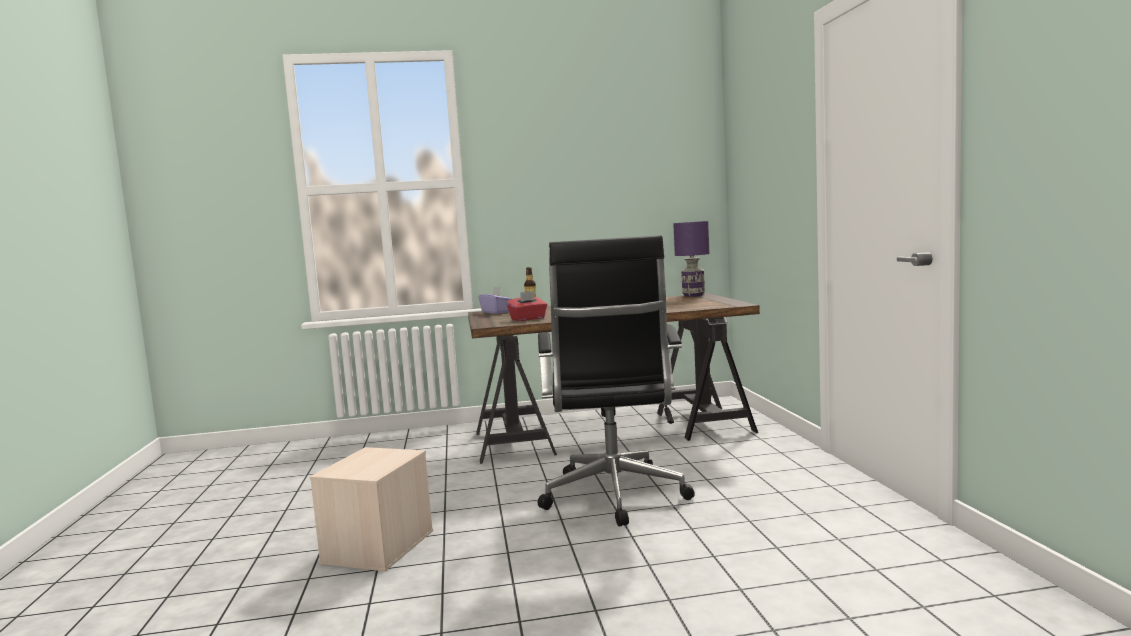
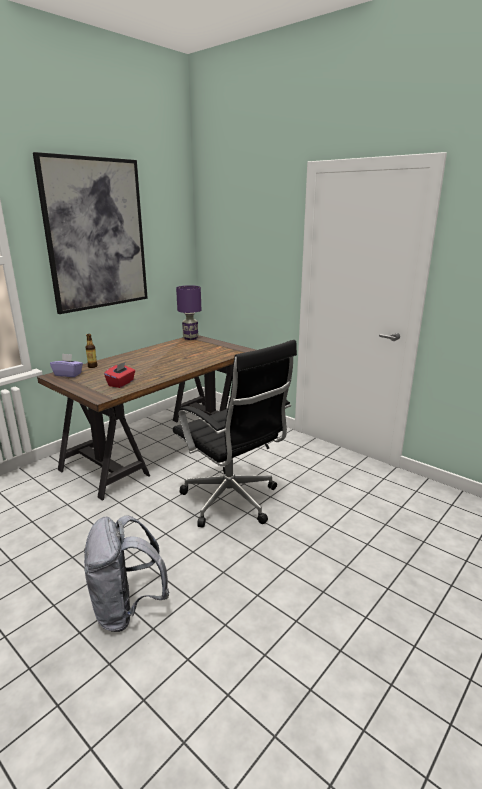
camera: 40 degrees left, 15 degrees up
(379, 547) = (127, 608): beige storage box -> grey backpack
(568, 156) = (96, 235): none -> picture

